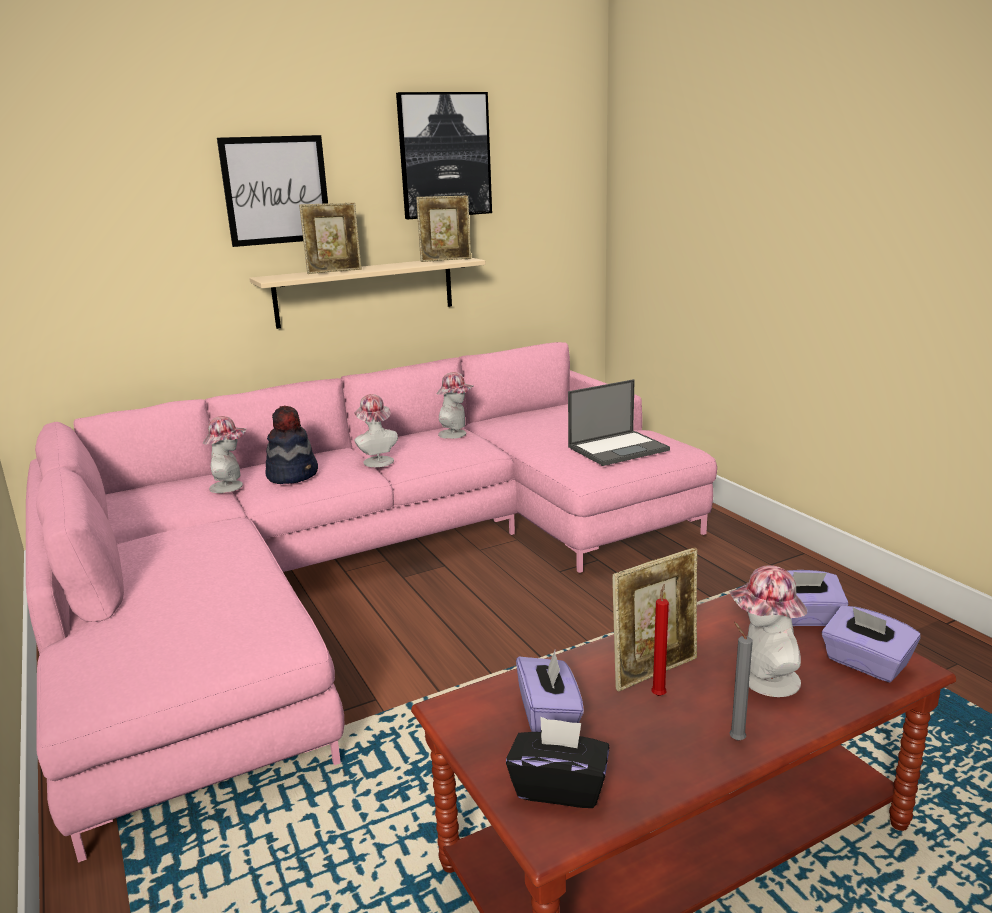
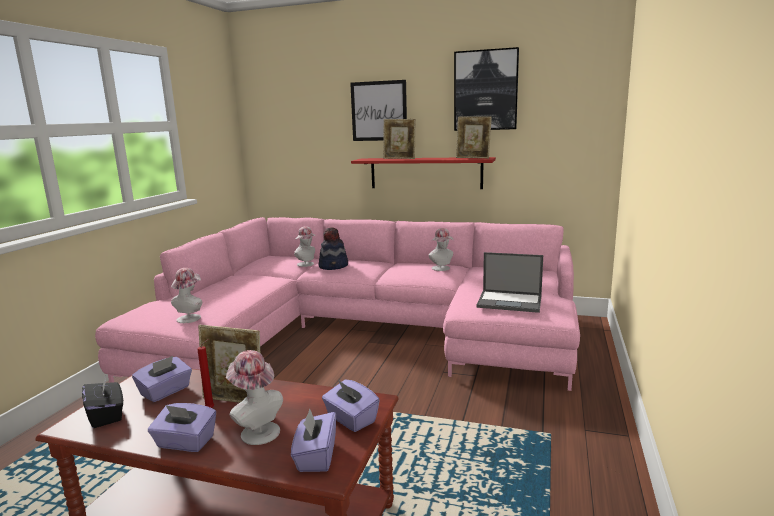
camera: 45 degrees right, 5 degrees down
(365, 291) = (425, 173): beige shelf -> red shelf
(376, 460) = (381, 271): hat -> hat (190, 317)
(735, 738) = (185, 442): grey candle -> purple tissue box

